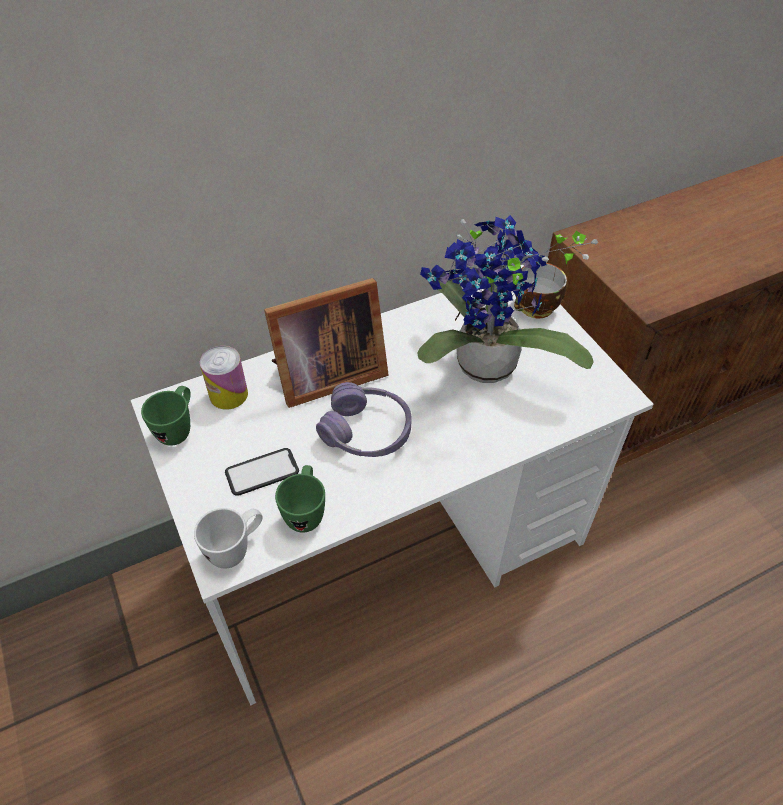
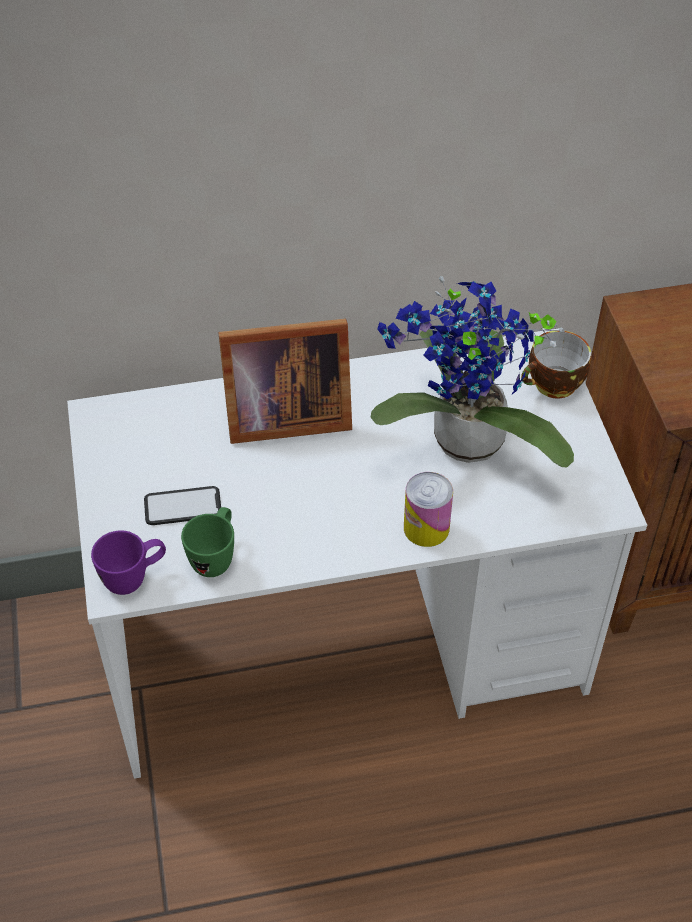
camera: 15 degrees right, 0 degrees up
(178, 429) = (108, 442): green mug -> none
(228, 394) = (171, 416): can -> can (426, 528)
(236, 549) = (134, 578): white mug -> purple mug
(367, 431) = (307, 487): purple headphones -> none

